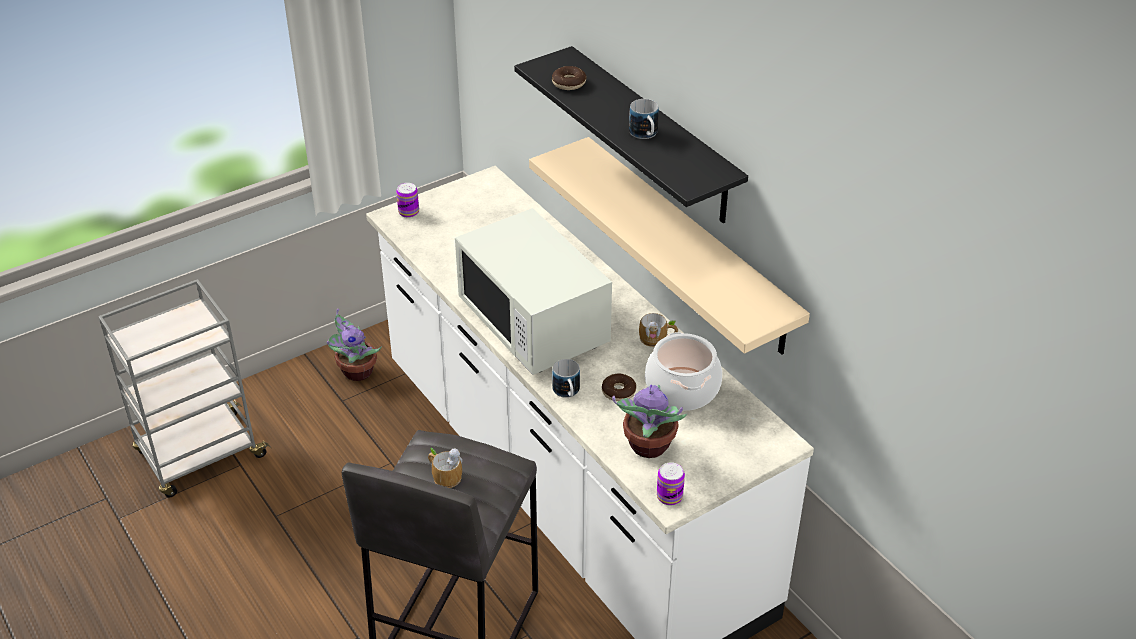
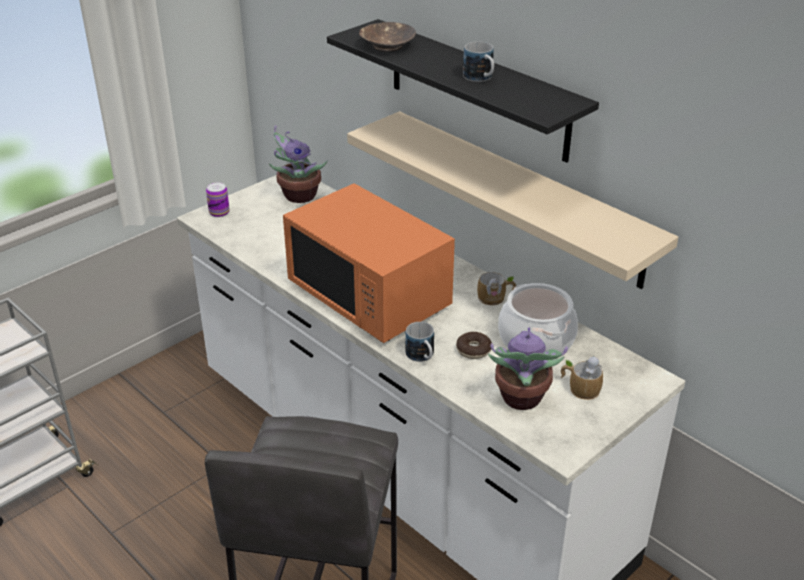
camera: 10 degrees left, 5 degrees down
(355, 372) = (172, 384): potted plant -> potted plant (297, 196)
(444, 474) = (307, 456): mug -> mug (579, 387)
(534, 324) = (370, 297): white microwave -> orange microwave
(569, 83) = (387, 45): donut -> brown bowl
(669, 496) = (560, 446): can -> none

